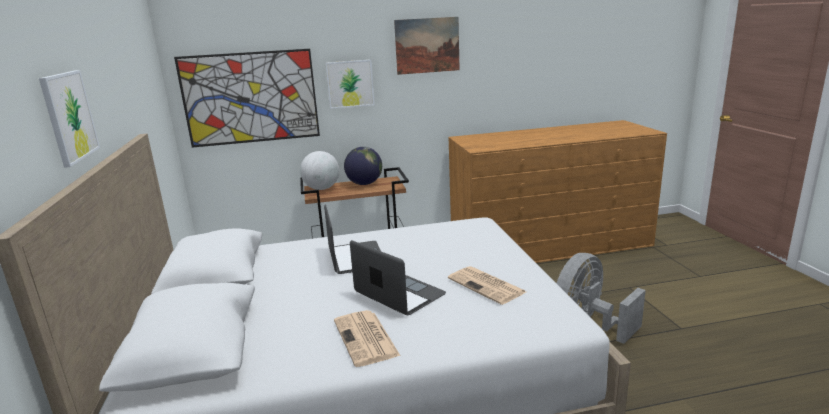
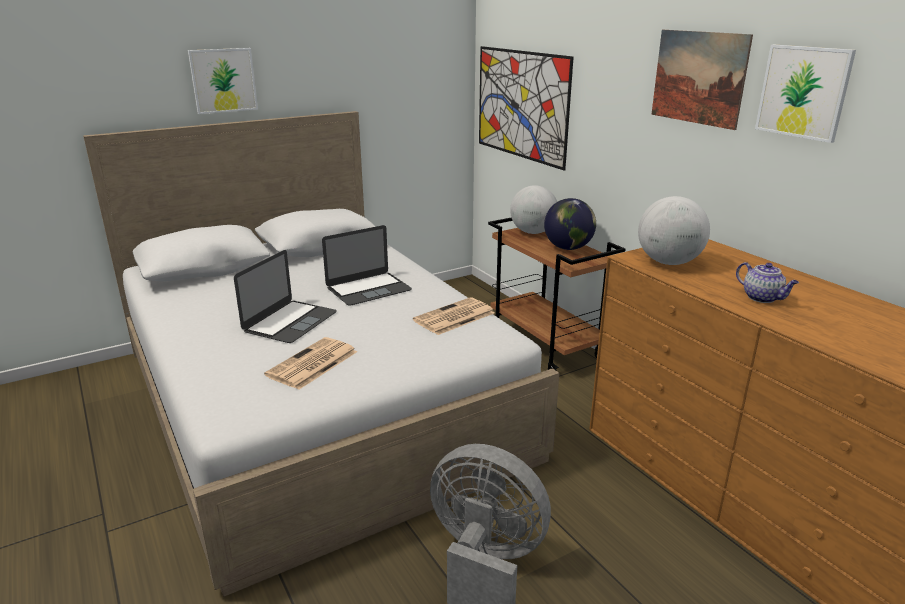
camera: 70 degrees right, 5 degrees up
(350, 84) = (602, 113): picture -> picture (803, 92)
(366, 338) = (206, 321): newspaper -> newspaper (453, 317)
(489, 144) = (668, 262): none -> globe
(544, 138) = (762, 298): none -> teapot

